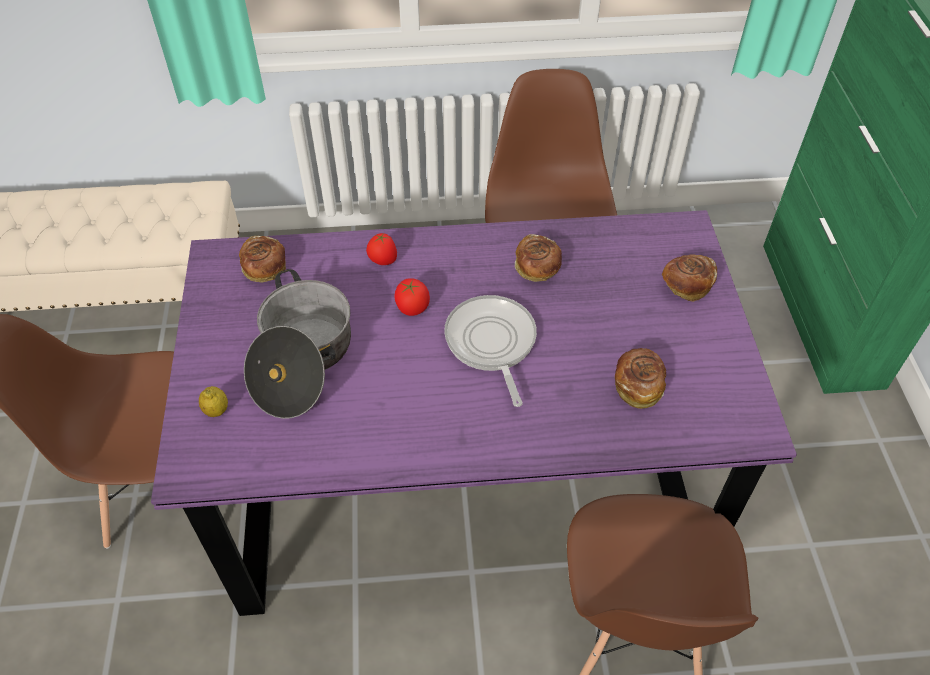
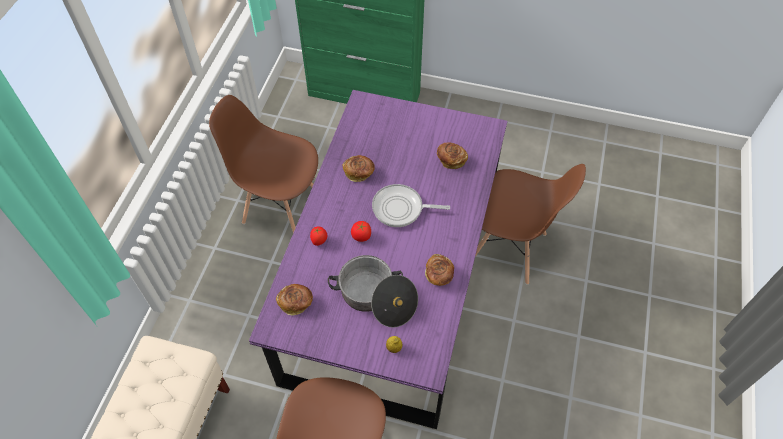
camera: 70 degrees left, 5 degrees up
(686, 286) = (399, 118): bread -> bread (439, 275)

